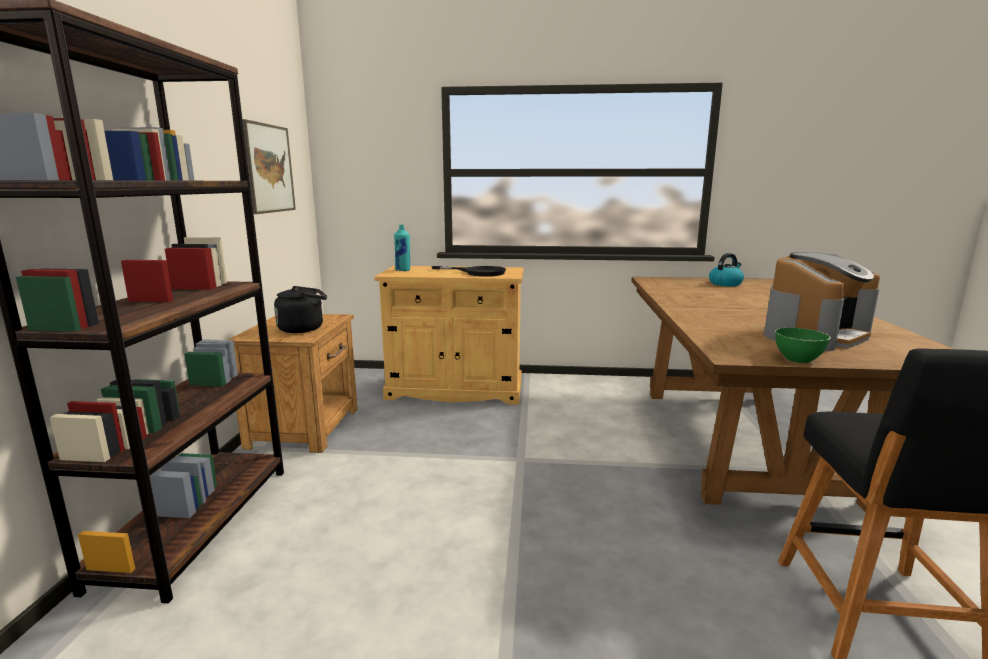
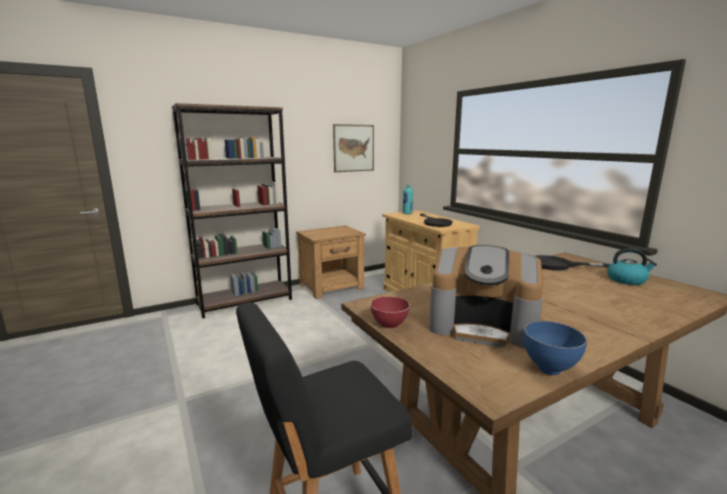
camera: 55 degrees right, 0 degrees up
(304, 328) = (329, 234): black kettle -> none
(668, 285) = (558, 265): none -> black frying pan
(798, 359) = (389, 324): green bowl -> red bowl
(914, 340) = (548, 369): none -> blue bowl

